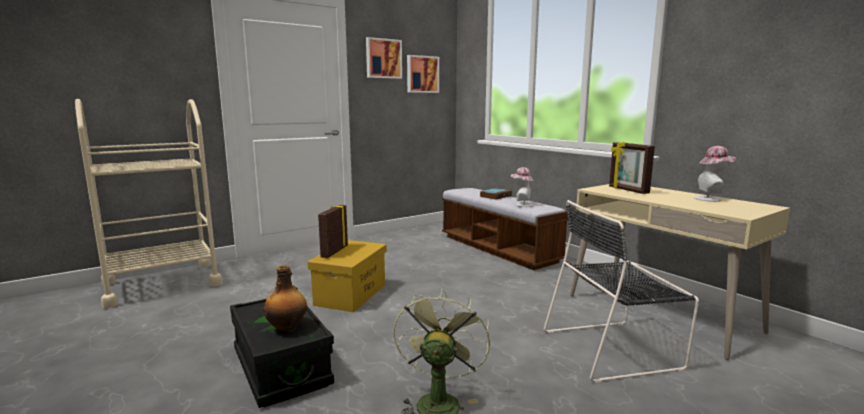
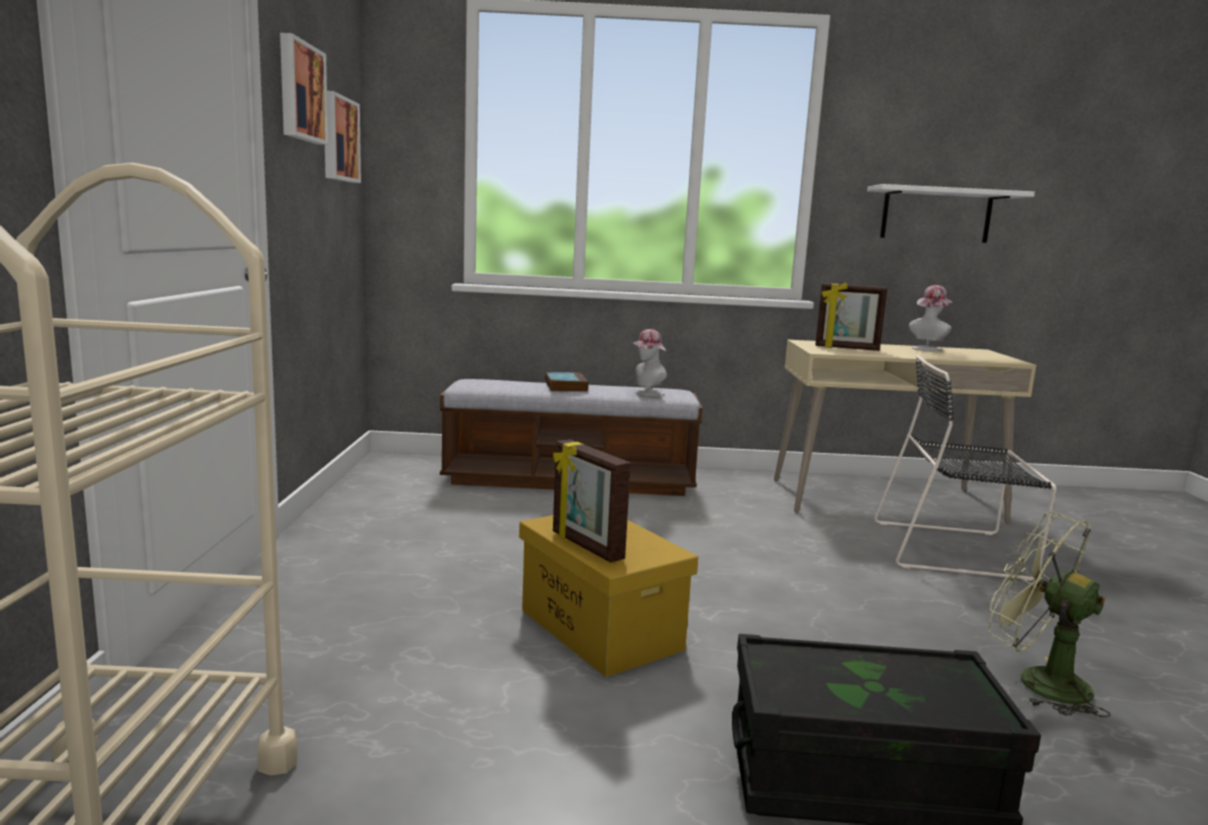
camera: 55 degrees left, 0 degrees up
(287, 329) = (915, 683): bottle -> none
(614, 349) = (955, 550): black chair -> black chair turned 75 degrees clockwise
(764, 85) = (936, 215): none -> white shelf

